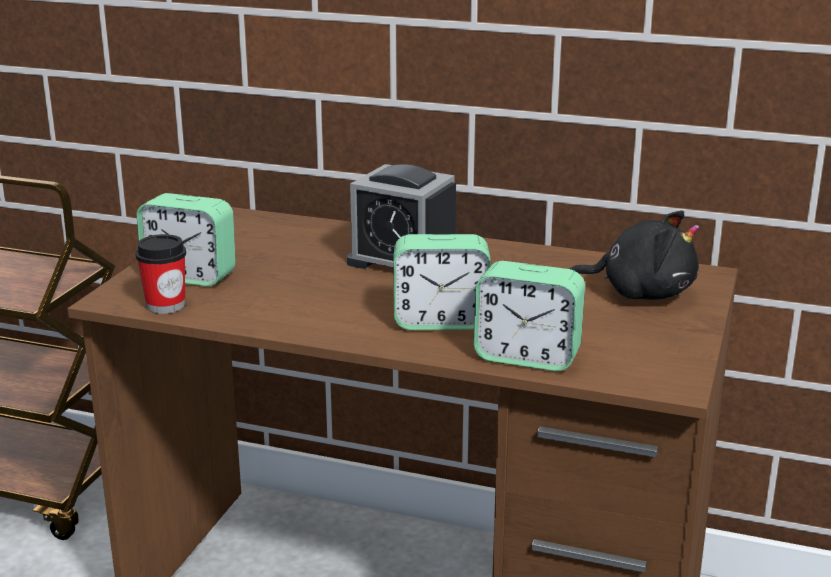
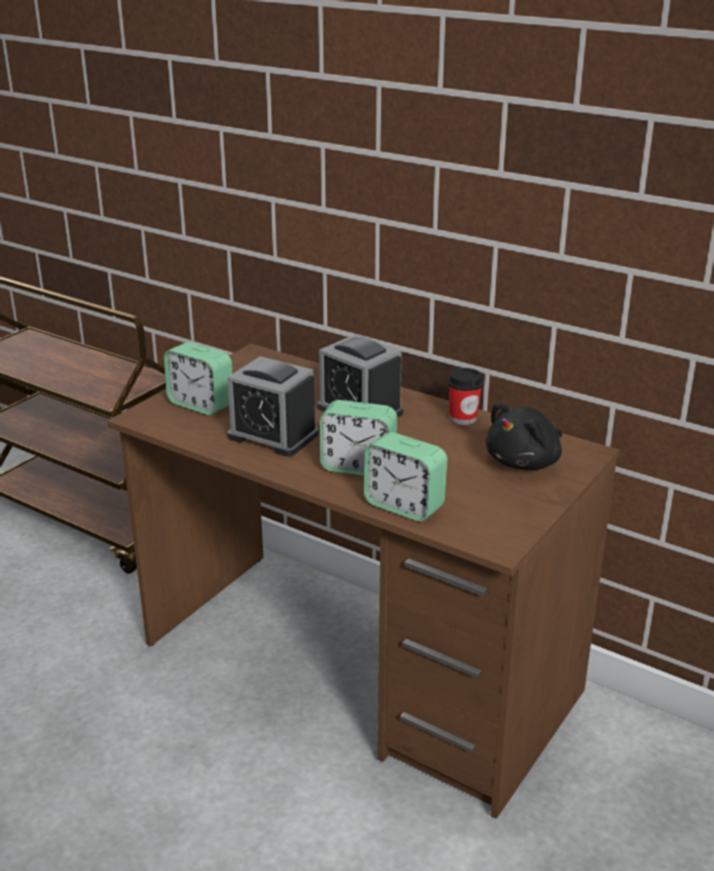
camera: 15 degrees right, 5 degrees up
(166, 305) = (172, 427): cup -> cup (463, 418)
(308, 300) = (273, 436): none -> alarm clock
(640, 293) = (525, 462): black plush toy -> black plush toy turned 105 degrees clockwise

